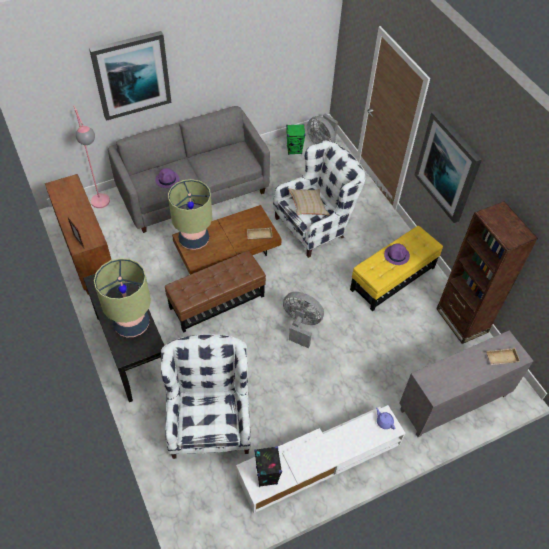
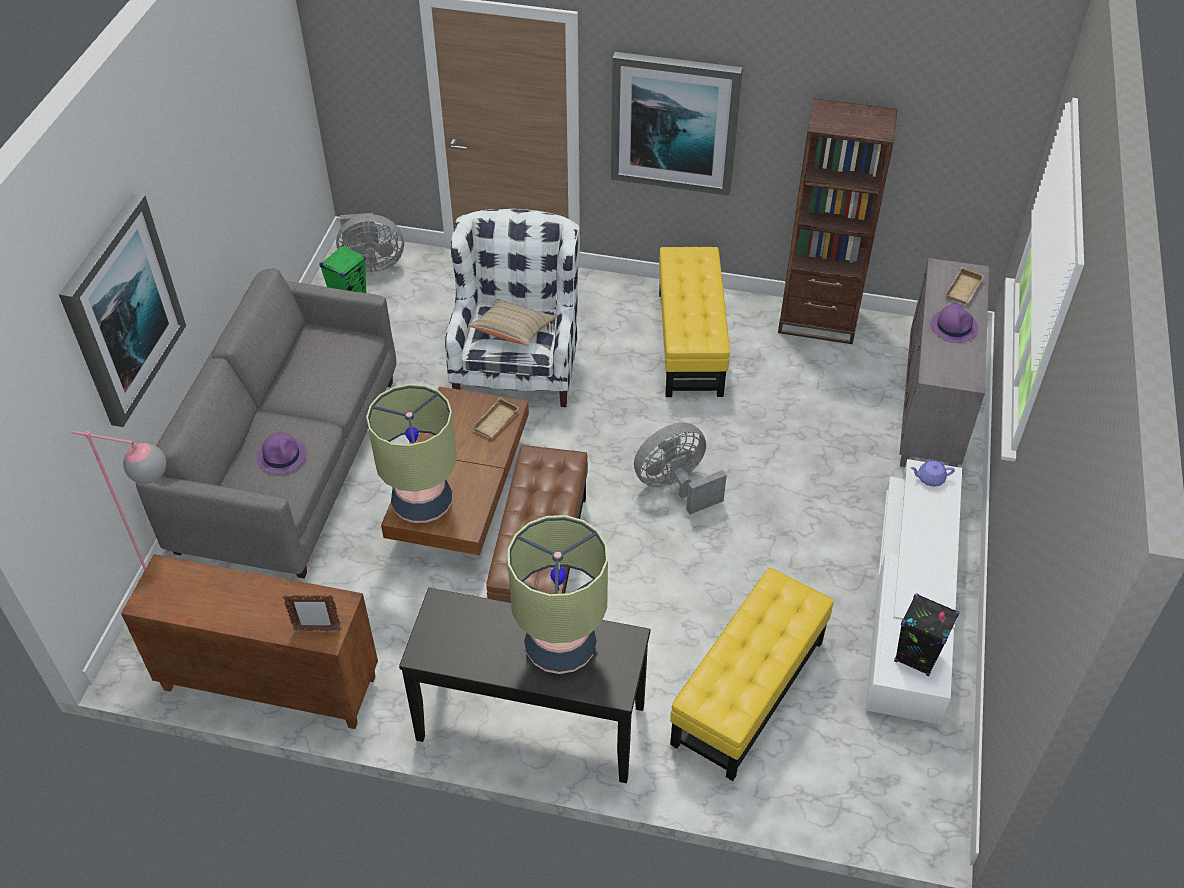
camera: 50 degrees left, 5 degrees down
(210, 421) = (747, 691): white armchair -> yellow ottoman
(397, 255) = (691, 297): purple hat -> purple hat (953, 326)

